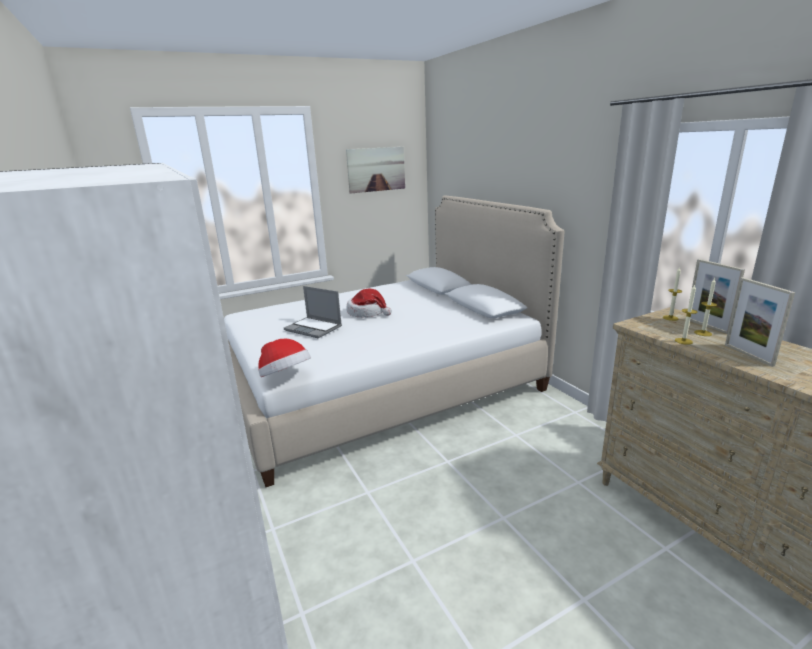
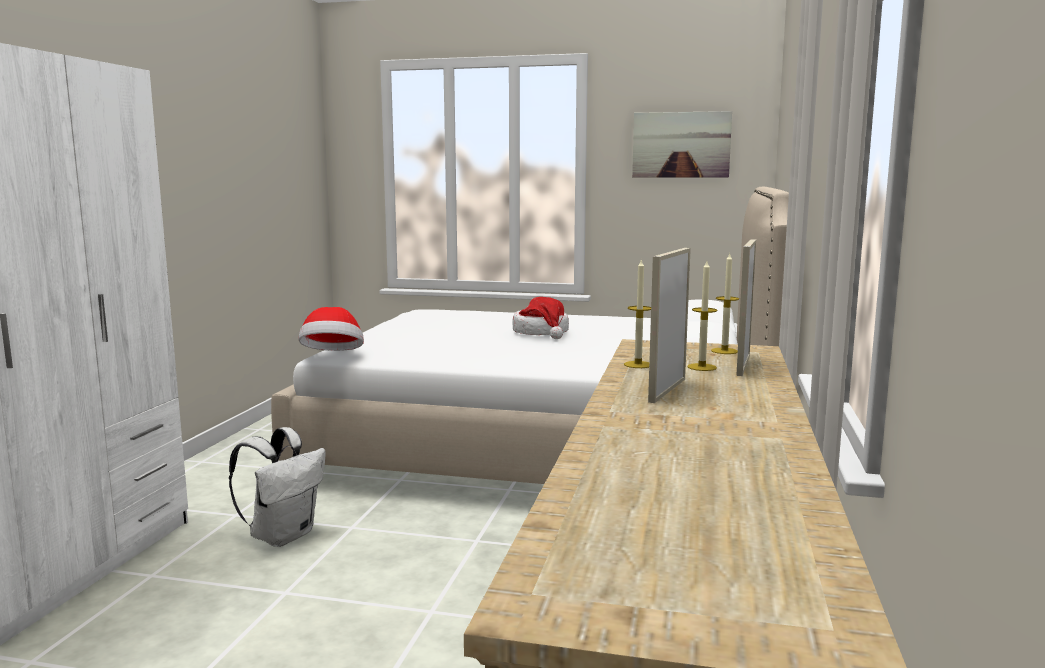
camera: 40 degrees right, 10 degrees down
(314, 328) = (452, 332): laptop -> none
(336, 524) = (283, 535): none -> white backpack

